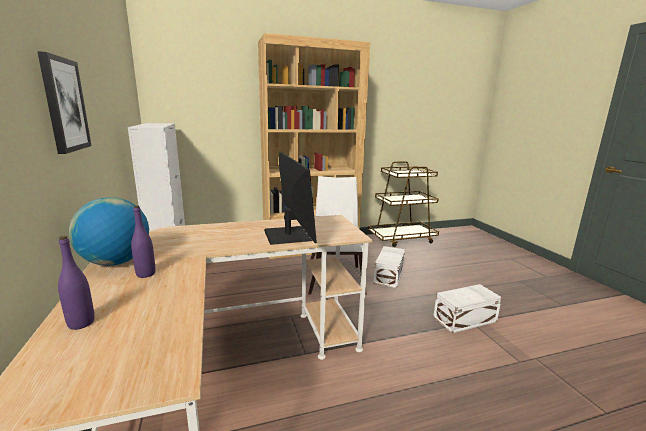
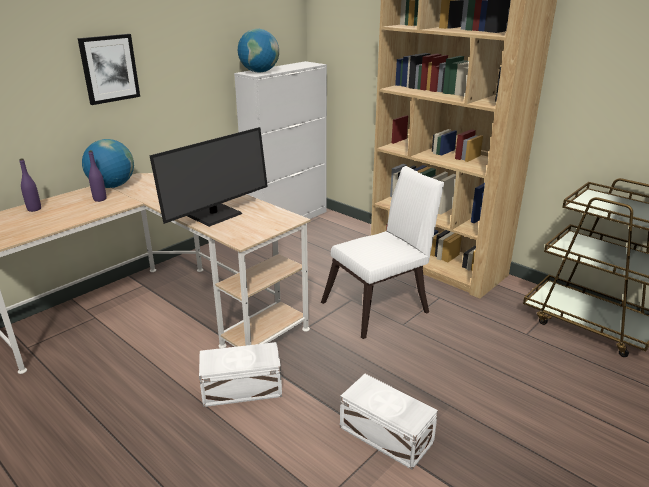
camera: 60 degrees right, 10 degrees up
(149, 126) = (259, 72): none -> globe
(389, 275) = (436, 343): white storage box -> white storage box (243, 389)

